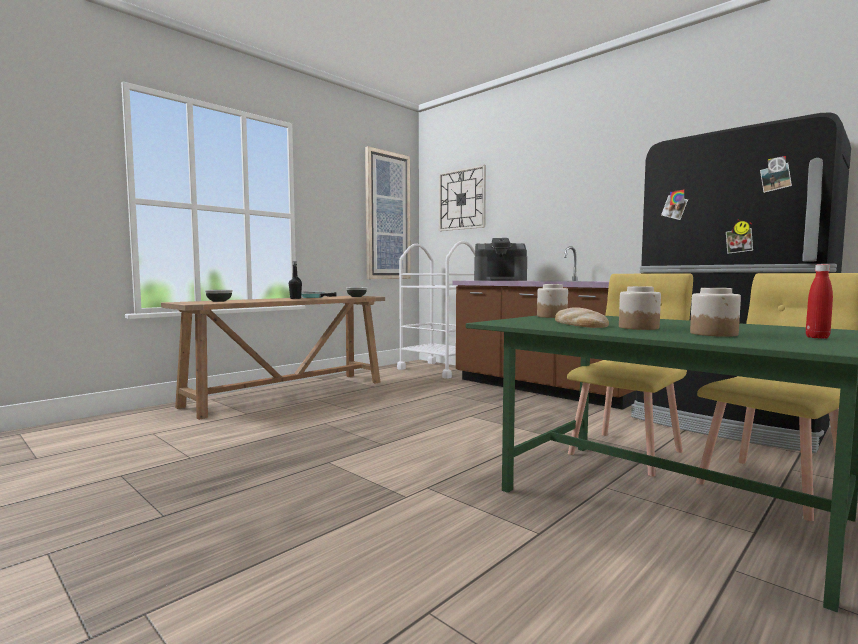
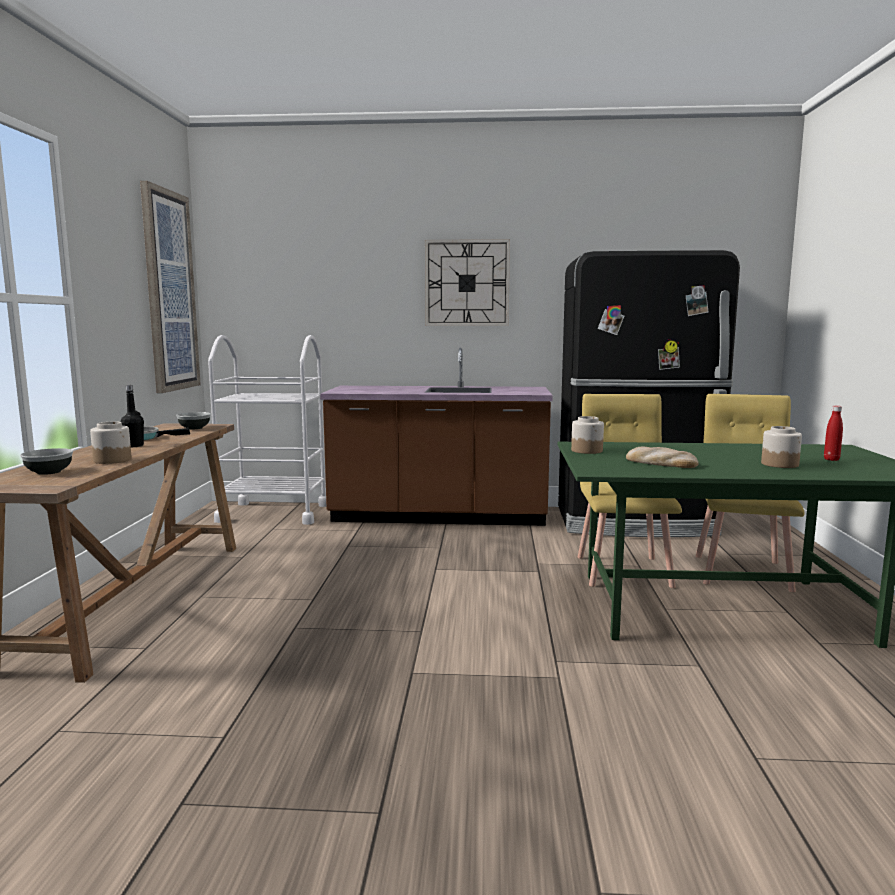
camera: 40 degrees left, 5 degrees up
(462, 199) = (280, 272): wall clock -> wall clock (467, 283)
(500, 280) = (376, 389): coffee machine -> none
(638, 327) = (713, 462): jar -> jar (112, 460)

